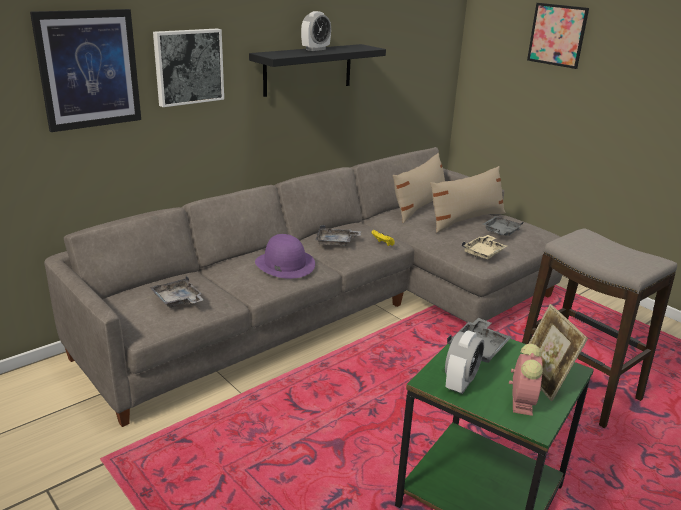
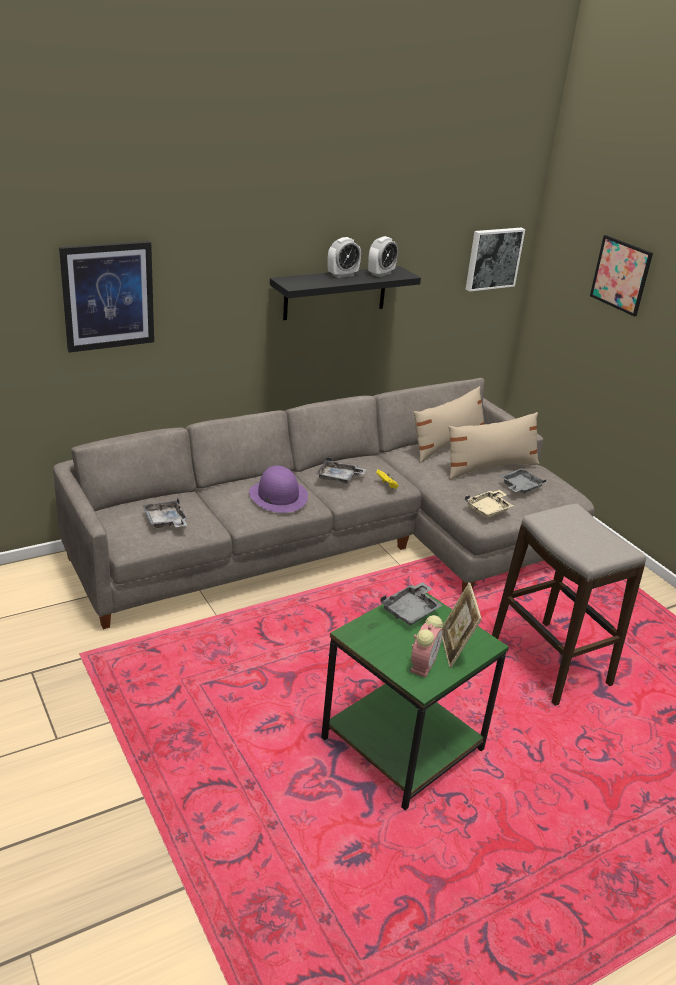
camera: 10 degrees right, 5 degrees up
(188, 66) = (205, 292): picture -> picture (493, 258)
(460, 383) = (377, 639): alarm clock -> alarm clock (381, 274)

